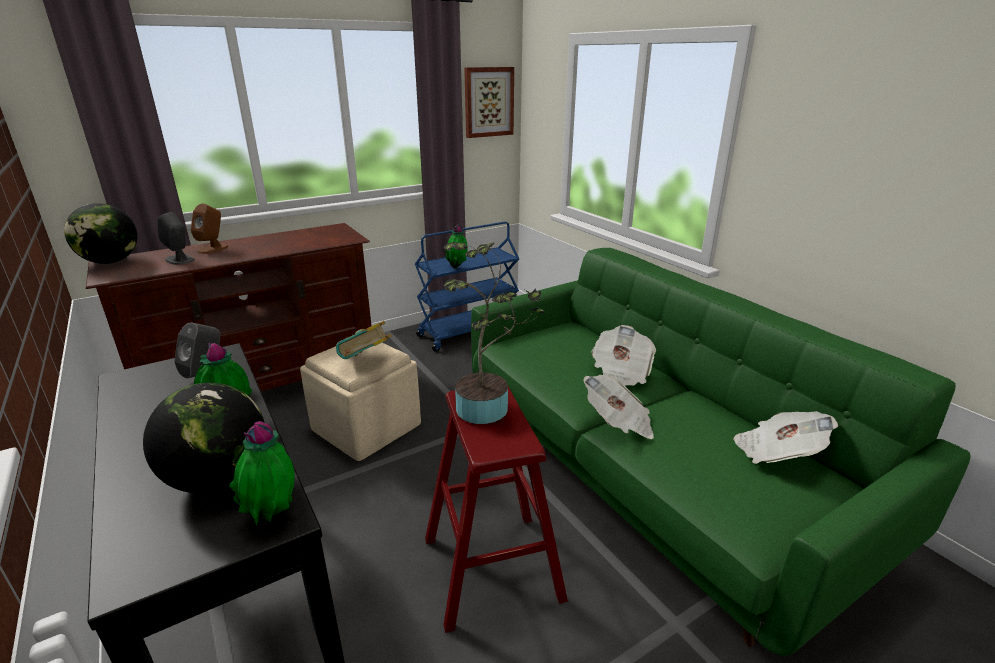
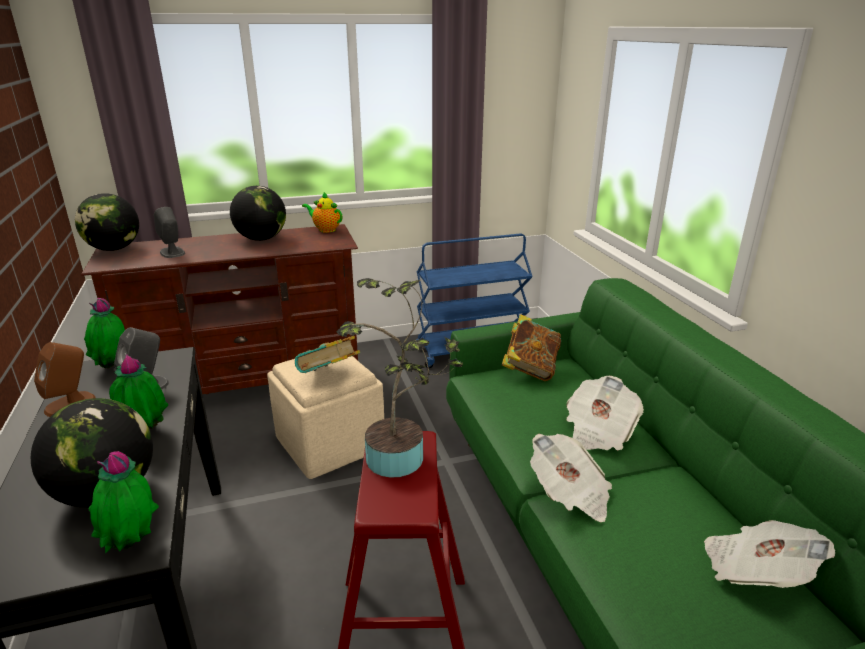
camera: 15 degrees right, 0 degrees up
(213, 248) = (207, 243): brown speaker -> brown speaker (71, 404)
(269, 241) = (261, 239): none -> globe
(329, 228) = (325, 229): none -> teapot
(457, 267) = (459, 281): potted plant -> potted plant (113, 367)
(488, 102) = (517, 100): picture -> none
(545, 332) = (530, 369): none -> book

